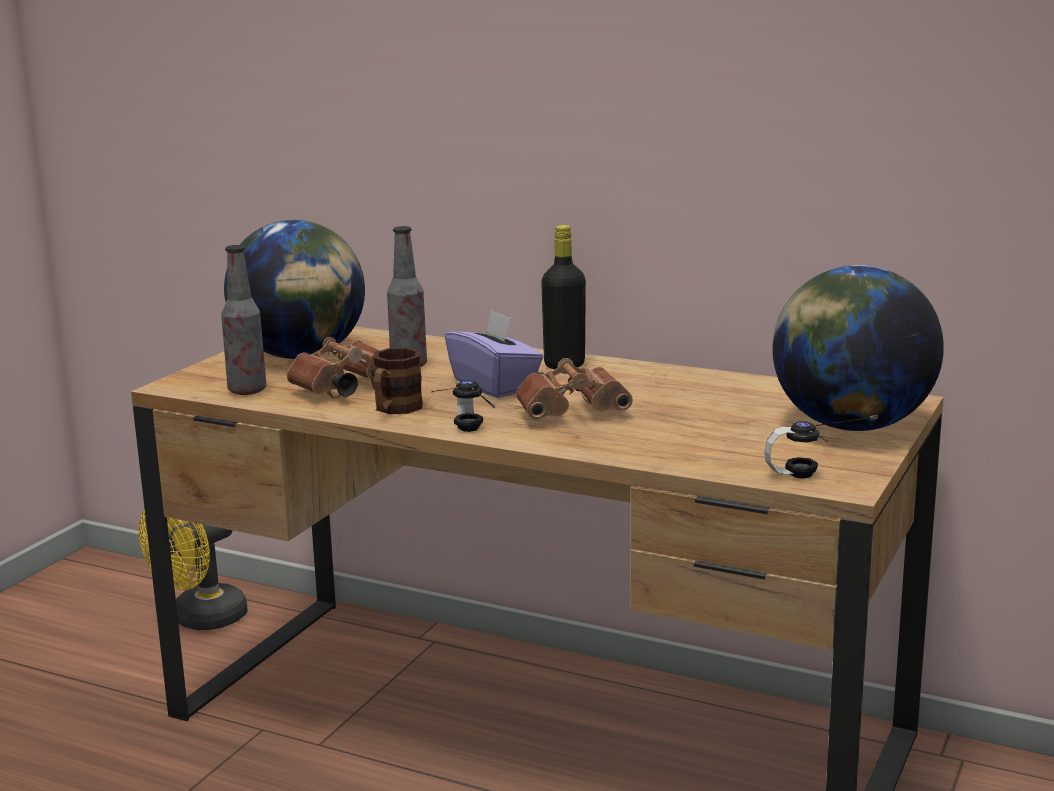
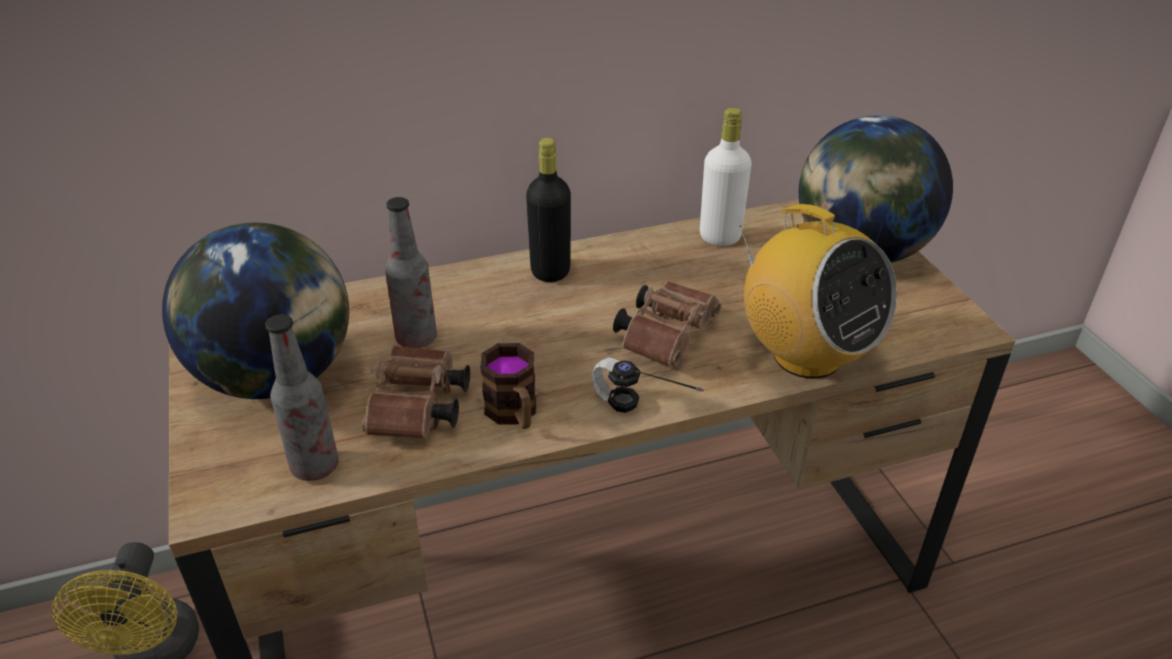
camera: 45 degrees left, 20 degrees up
(495, 385) = (542, 330): purple tissue box -> none
(657, 452) = (805, 356): none -> radio
(741, 386) = (720, 237): none -> white bottle
(824, 478) = (943, 324): headphones -> none

